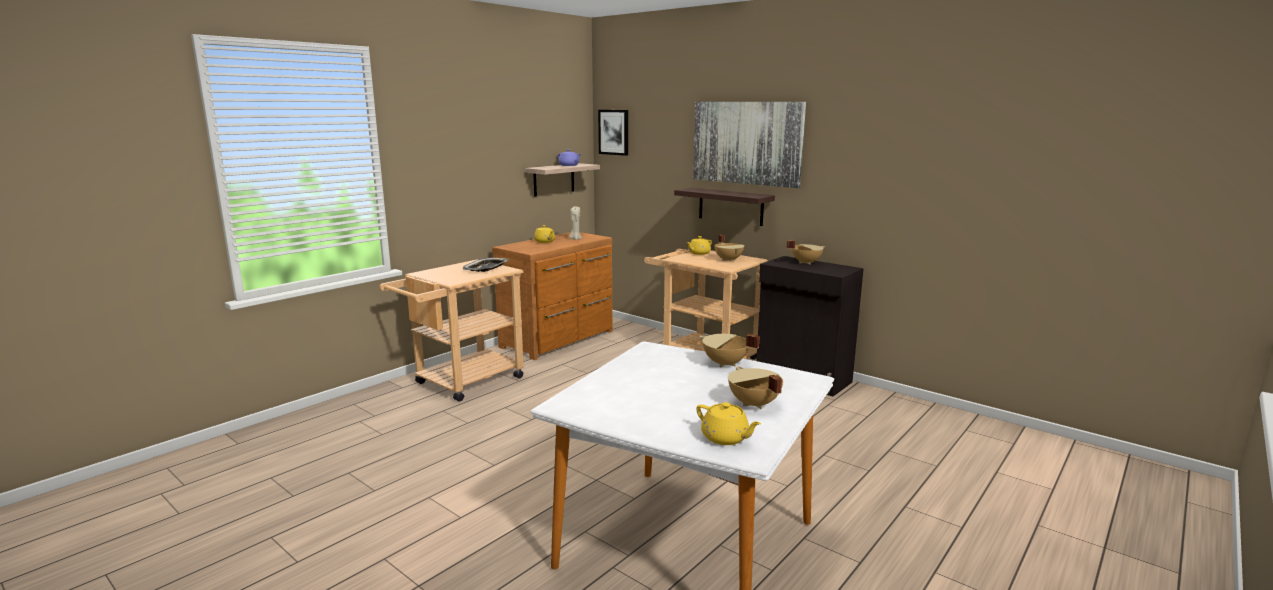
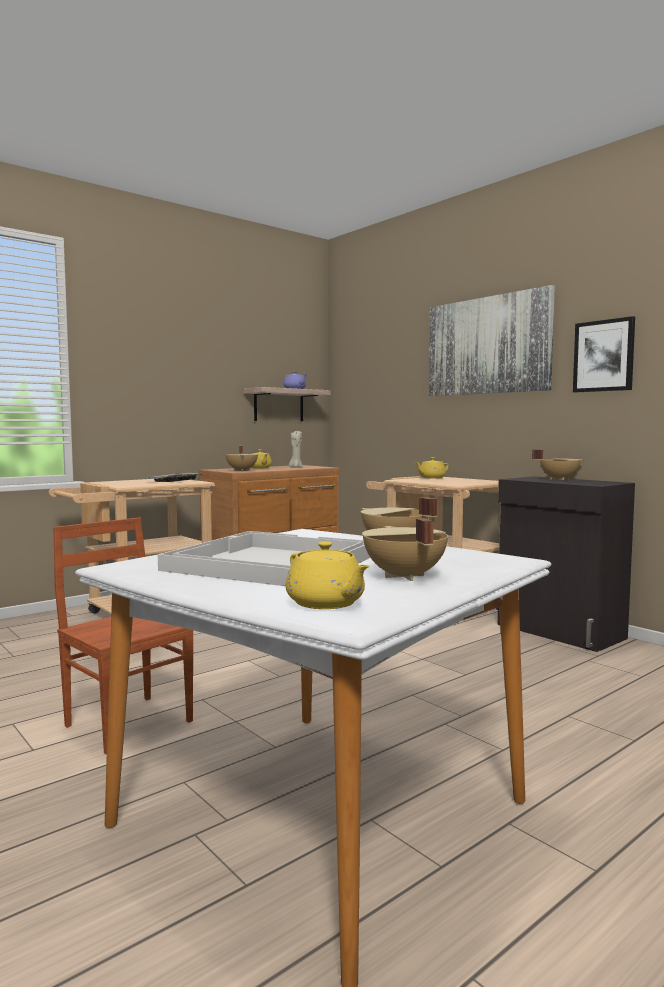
camera: 10 degrees right, 10 degrees down
(518, 488) = (129, 722): none -> brown chair
(614, 132) = (348, 356): picture -> picture (604, 356)
(657, 393) = (270, 563): none -> white tray
(729, 260) = (464, 481): beige cooking pot -> beige cooking pot (242, 470)
(730, 206) = (471, 423): shelf -> none

